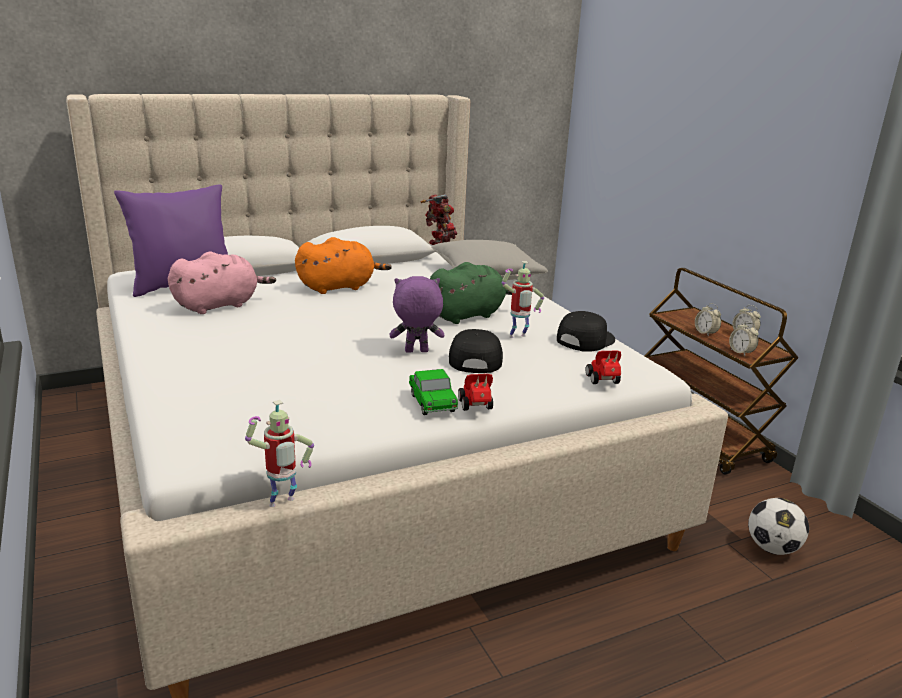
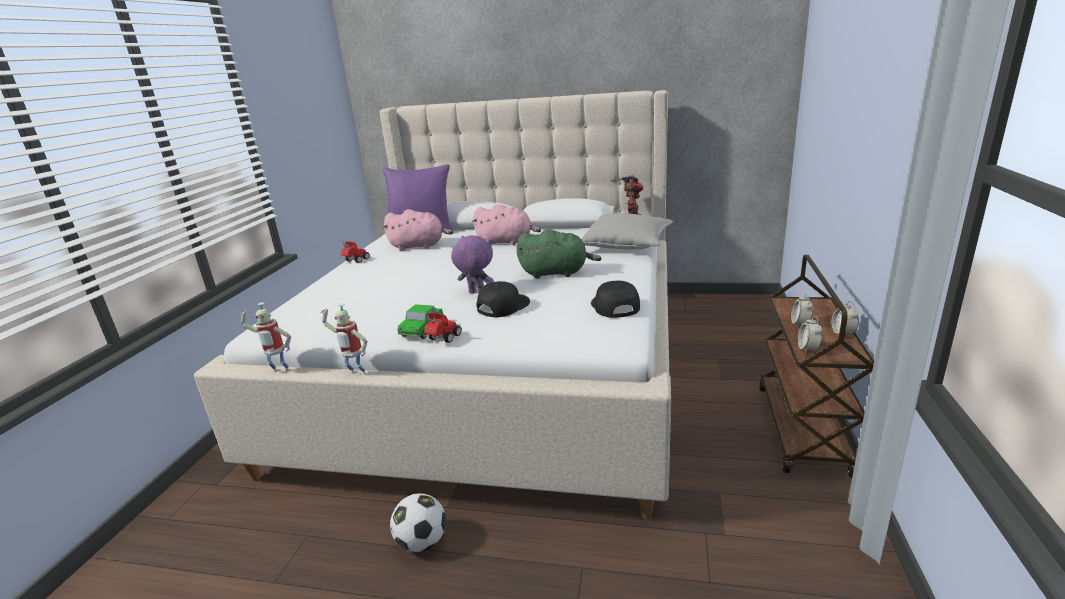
camera: 40 degrees right, 0 degrees up
(339, 287) = (507, 242): orange plush toy -> pink plush toy
(518, 337) = (563, 295): toy robot -> toy robot (356, 374)
(584, 339) = (614, 306): black cap -> black cap turned 90 degrees counterclockwise
(604, 382) = (566, 342): toy car -> toy car (355, 261)
(772, 548) = (746, 555): football -> football (422, 542)

